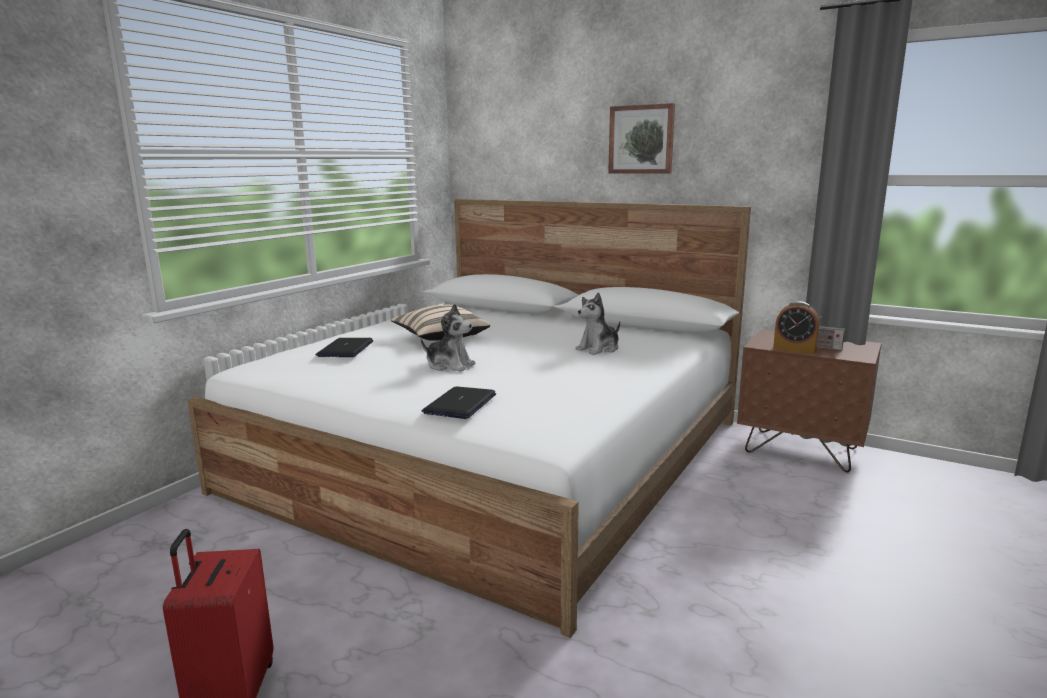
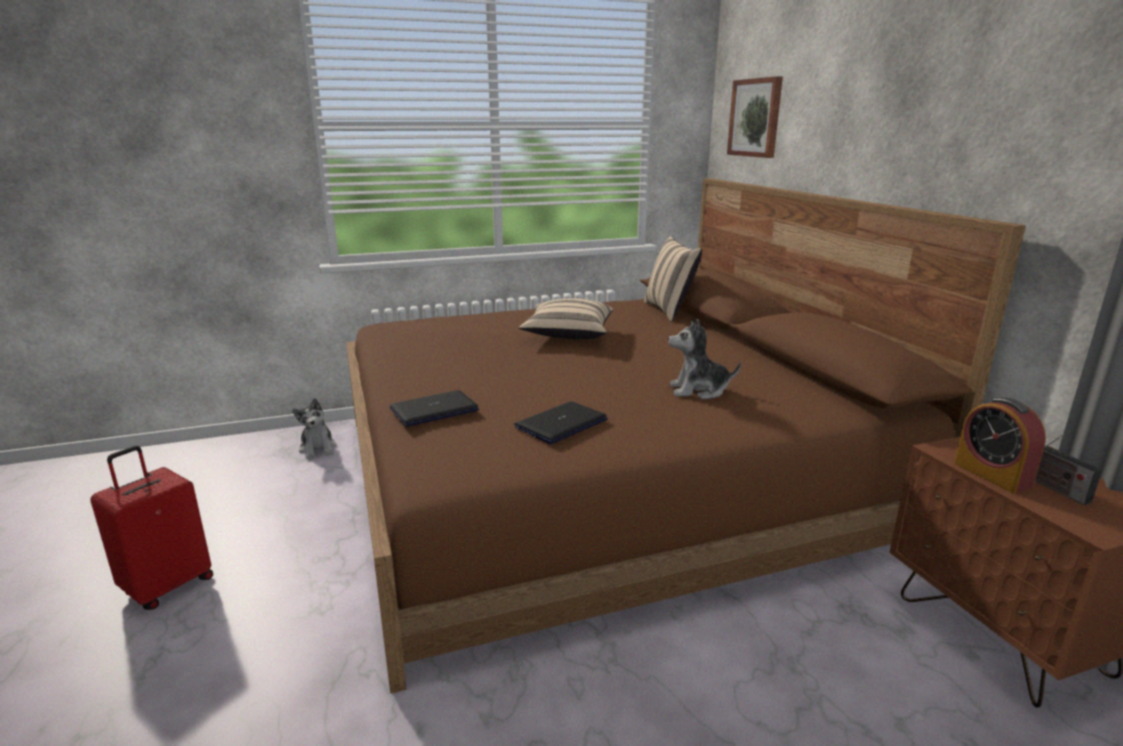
camera: 40 degrees right, 5 degrees up
(345, 349) = (463, 326): laptop -> laptop (561, 424)
(449, 365) = (519, 366): plush toy -> plush toy (318, 448)
(474, 310) = (670, 311): none -> beige pillow
(498, 454) = (601, 477): white bed -> brown bed
(641, 139) = (897, 109): picture -> picture (756, 118)

